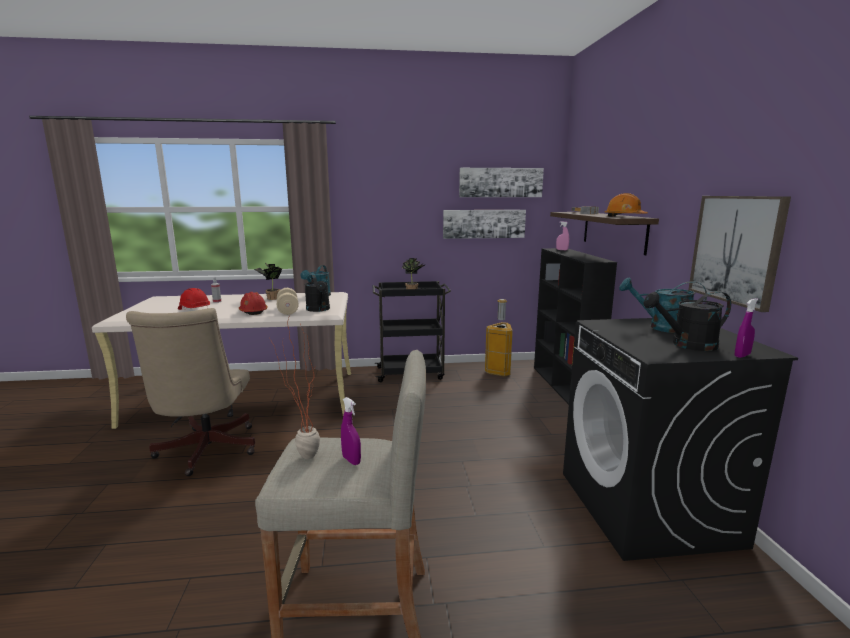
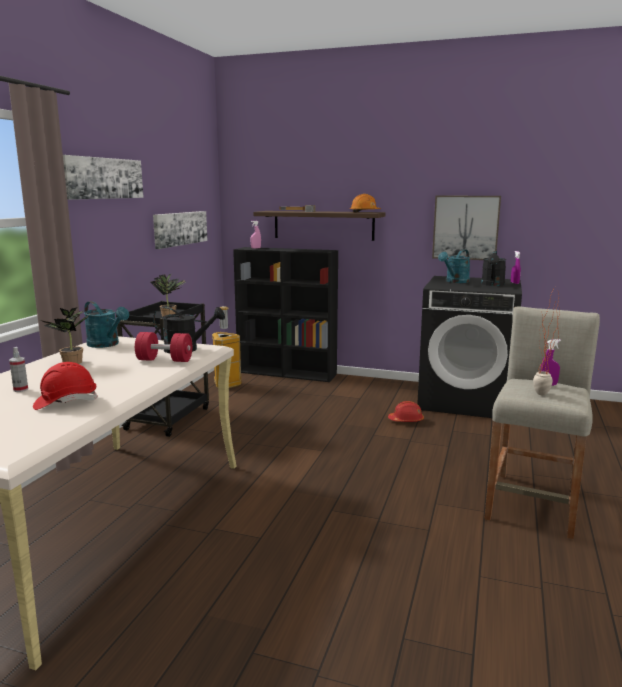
camera: 65 degrees left, 0 degrees up
(205, 452) = (233, 565): beige office chair -> none
(253, 311) = (138, 374): red hard hat -> red hard hat (406, 420)
(288, 310) = (164, 360): beige dumbbell -> red dumbbell
(500, 182) = (186, 182): picture -> picture (103, 178)

